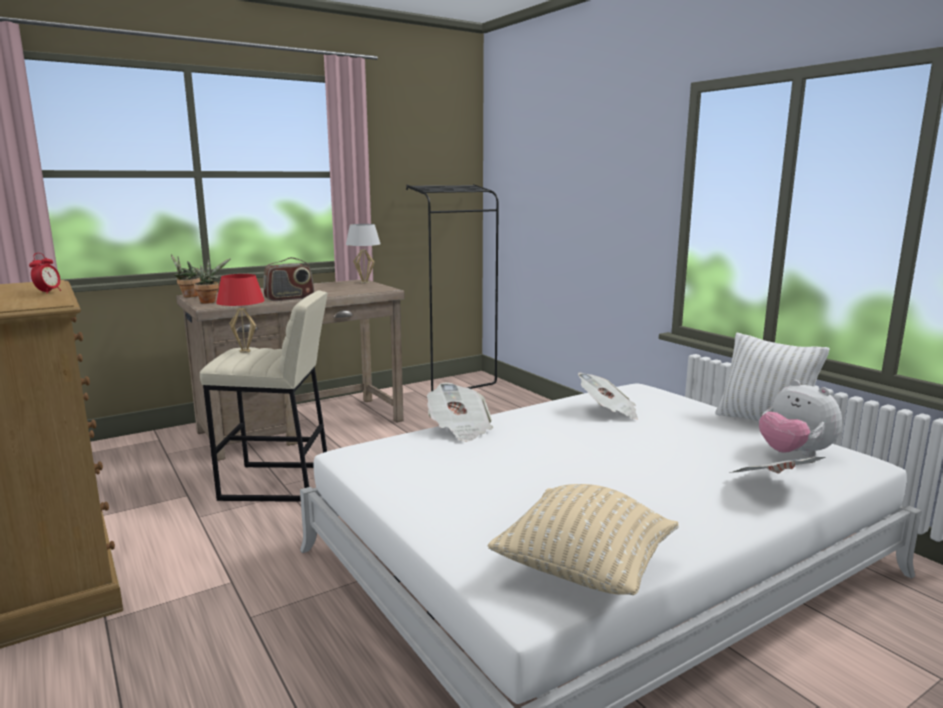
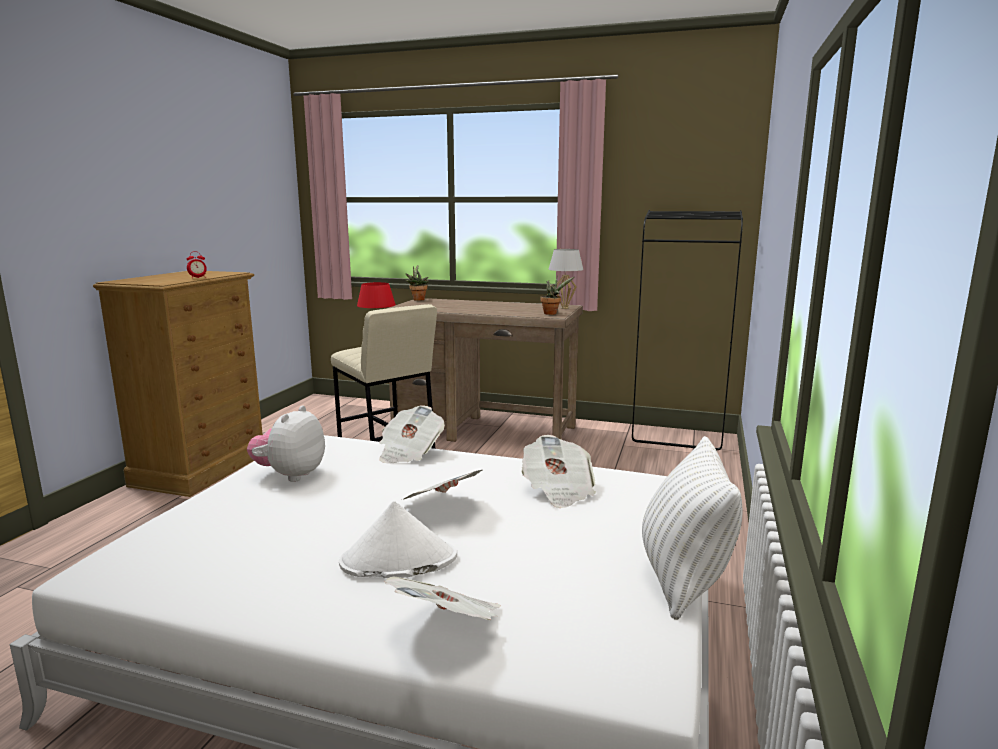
camera: 50 degrees right, 0 degrees up
(209, 302) = (410, 305): potted plant -> potted plant (552, 313)
(289, 298) = (460, 311): radio -> none
(583, 571) = (161, 577): beige pillow -> none
(590, 445) = (442, 505): none -> newspaper
(662, 479) = (398, 560): none -> white hat
(794, 454) = (581, 618): plush toy -> plush toy (290, 475)

